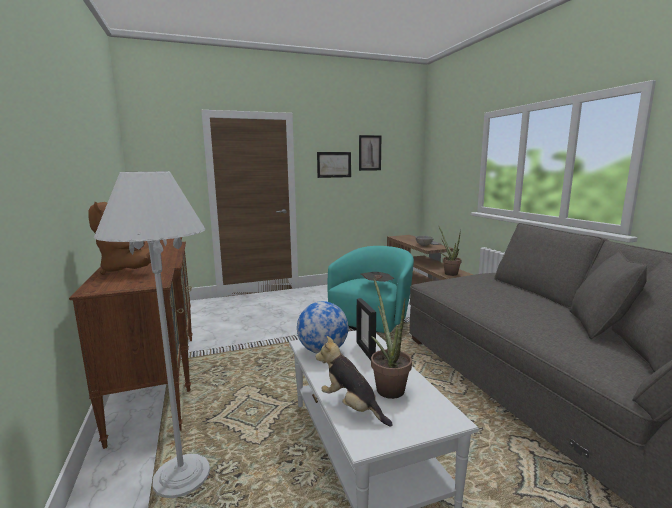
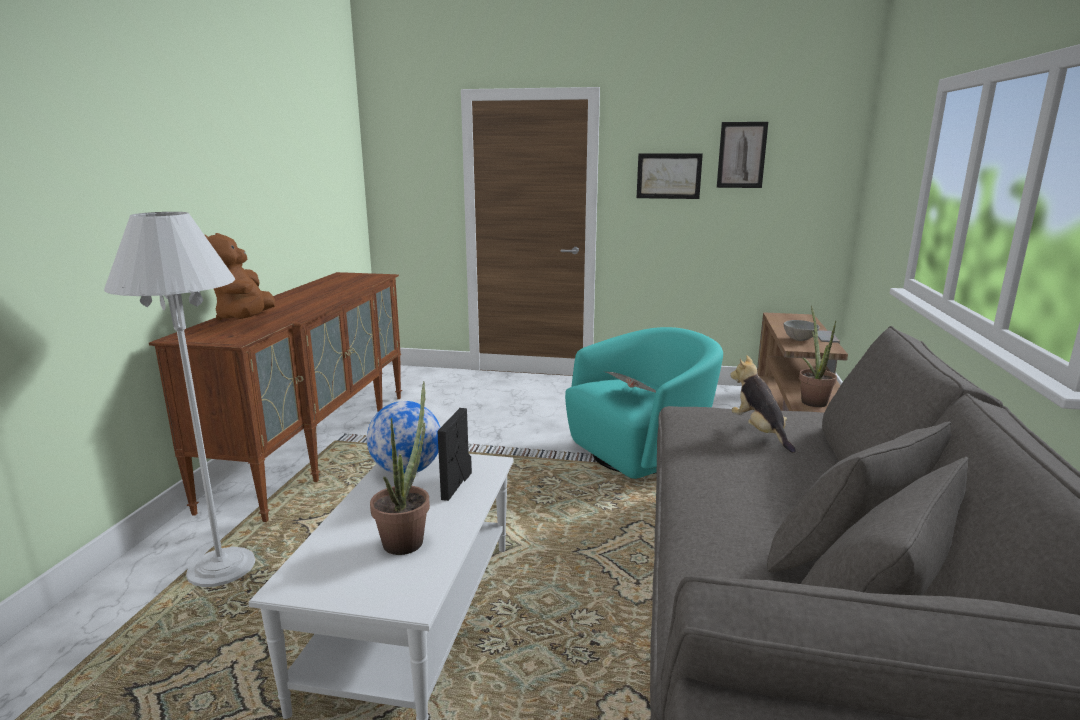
camera: 30 degrees right, 5 degrees up
(351, 407) = (334, 545): plush toy -> plush toy (759, 432)

